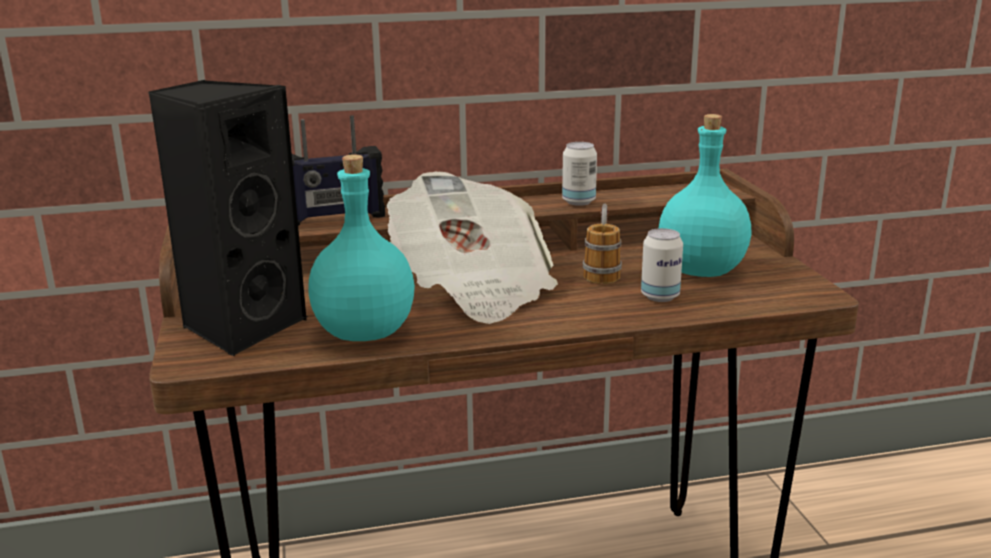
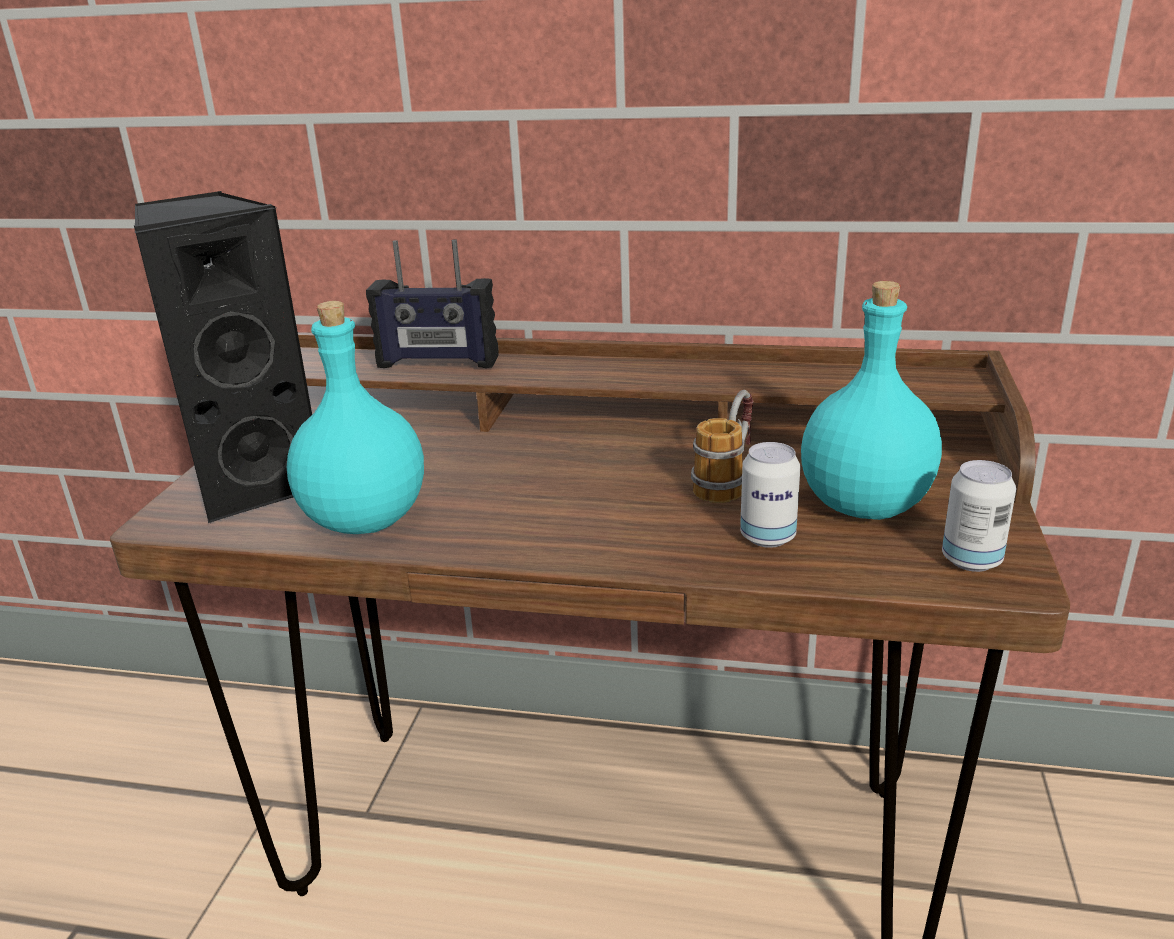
camera: 25 degrees right, 5 degrees up
(472, 288) = (544, 479): newspaper -> none
(578, 202) = (743, 378): can -> can (971, 560)

